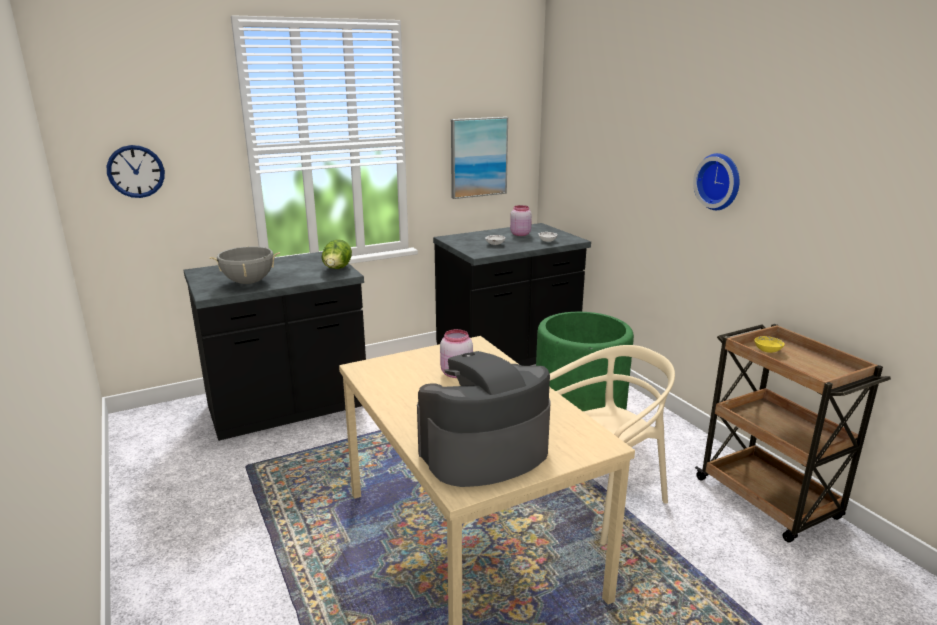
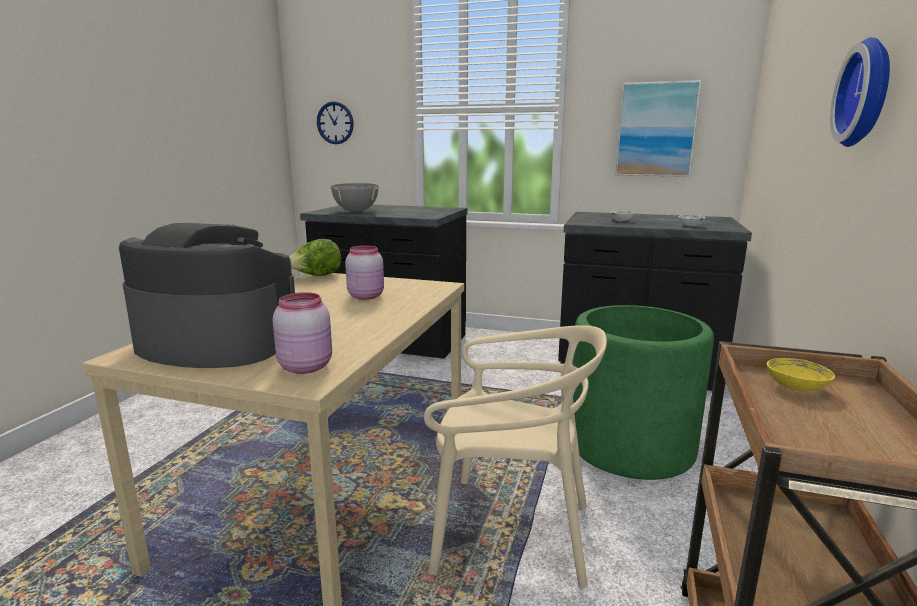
camera: 45 degrees right, 5 degrees down
(337, 269) = (431, 214): lettuce -> lettuce (316, 276)
(520, 234) = (673, 219): pink jar -> pink jar (306, 366)

